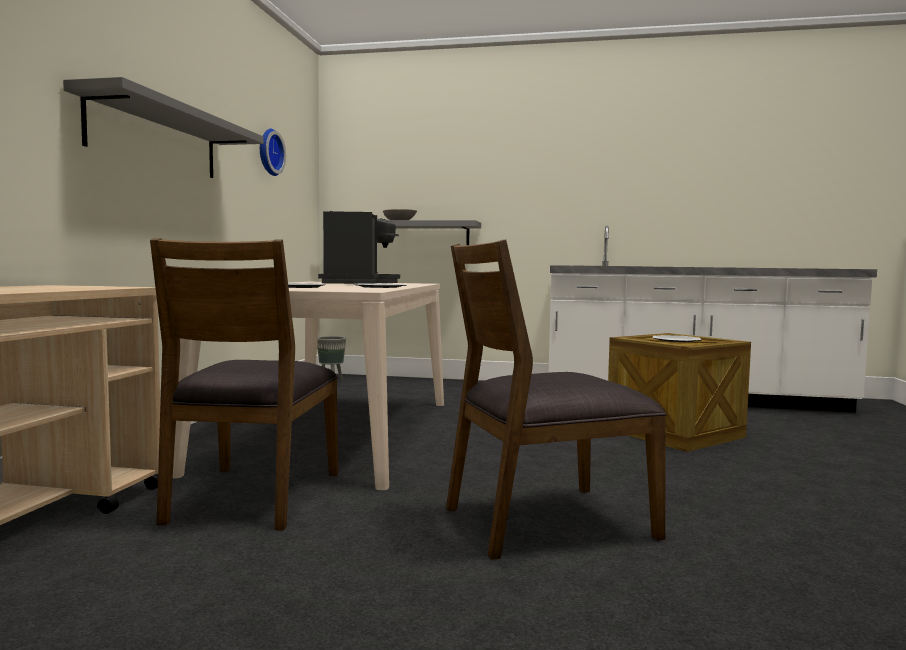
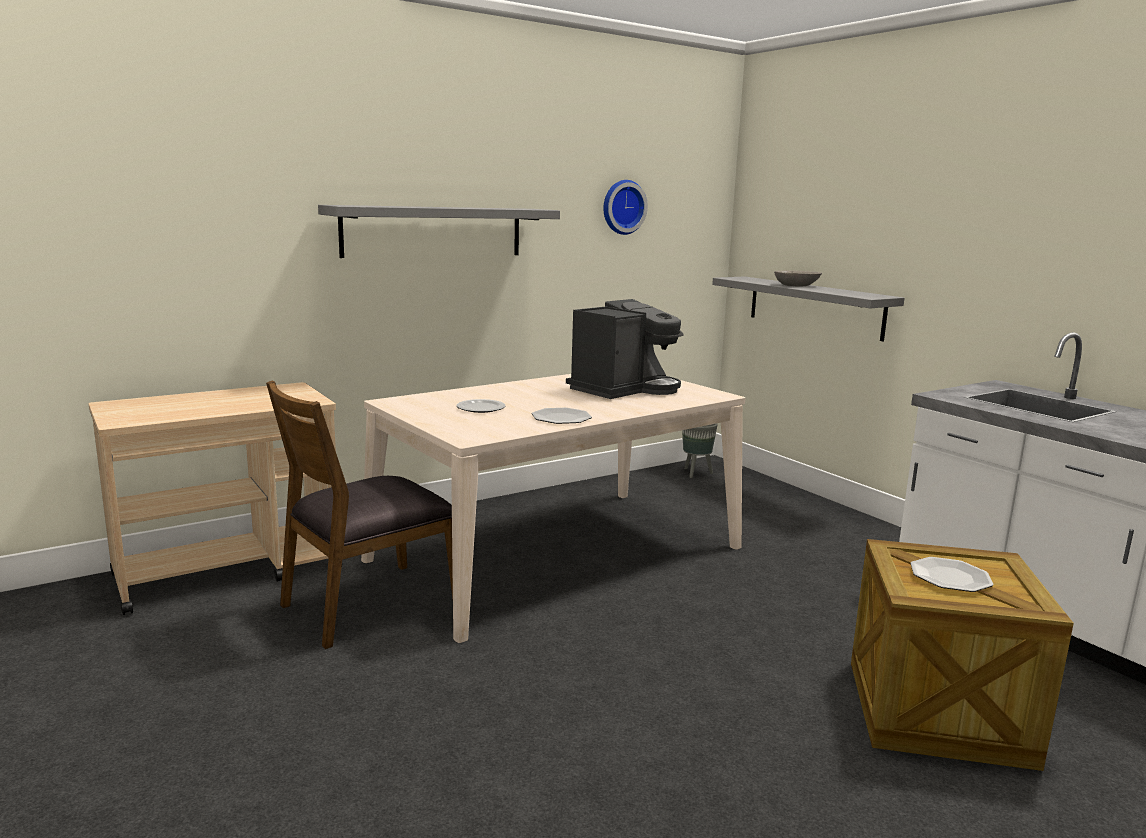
camera: 45 degrees right, 10 degrees up
(545, 521) = (496, 747): brown chair -> none

